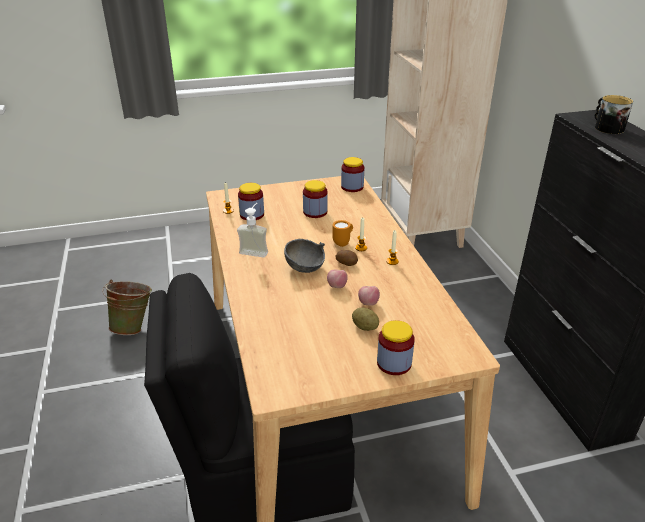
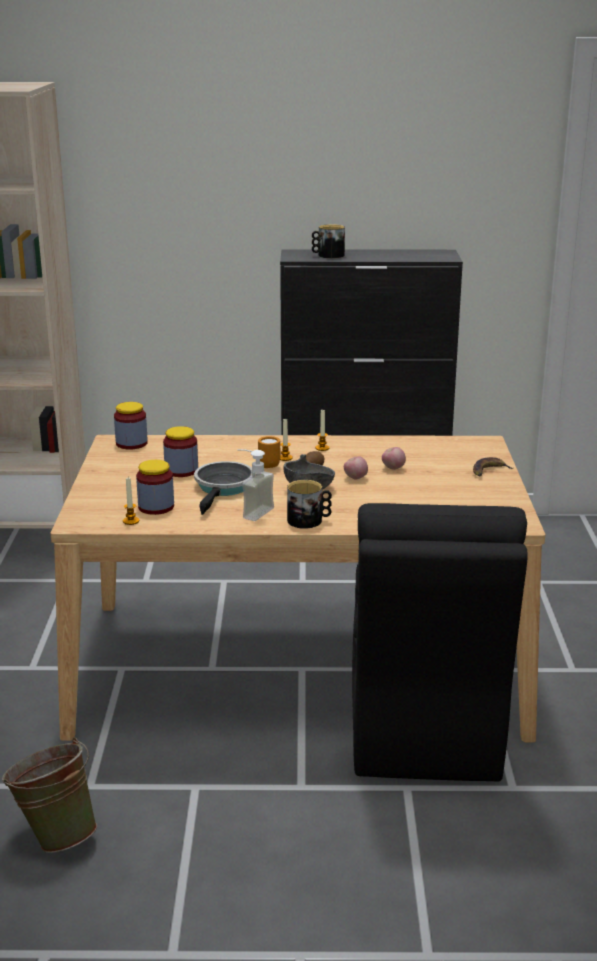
camera: 75 degrees left, 10 degrees down
(247, 276) = (309, 520): none -> mug
(292, 232) = (223, 488): none -> frying pan
(365, 327) = (432, 475): potato -> none
(394, 363) = (489, 471): jar -> banana

